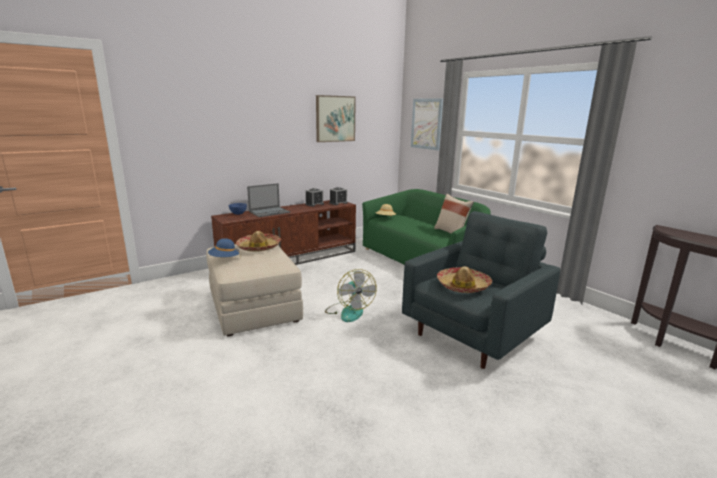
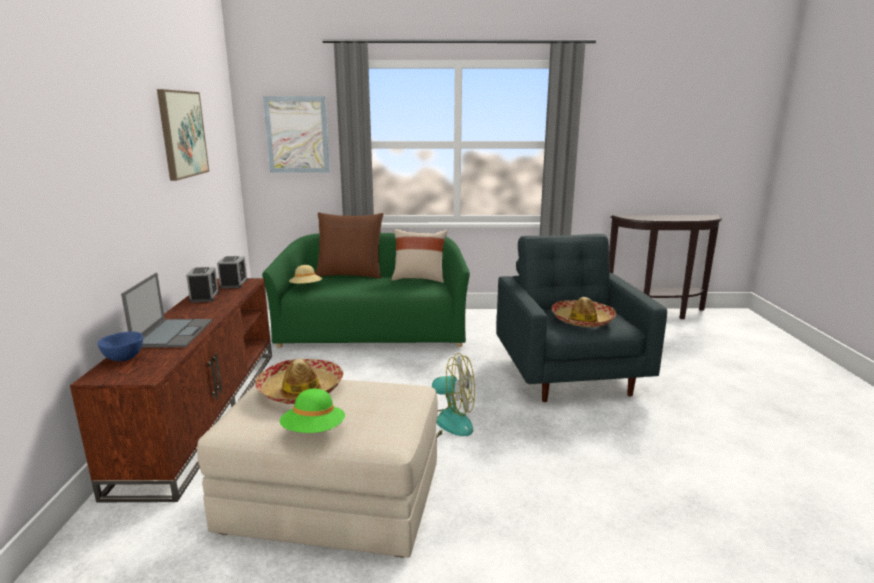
camera: 55 degrees left, 0 degrees up
(224, 259) = (314, 432): blue hat -> green hat
(423, 219) = (350, 274): none -> brown pillow

